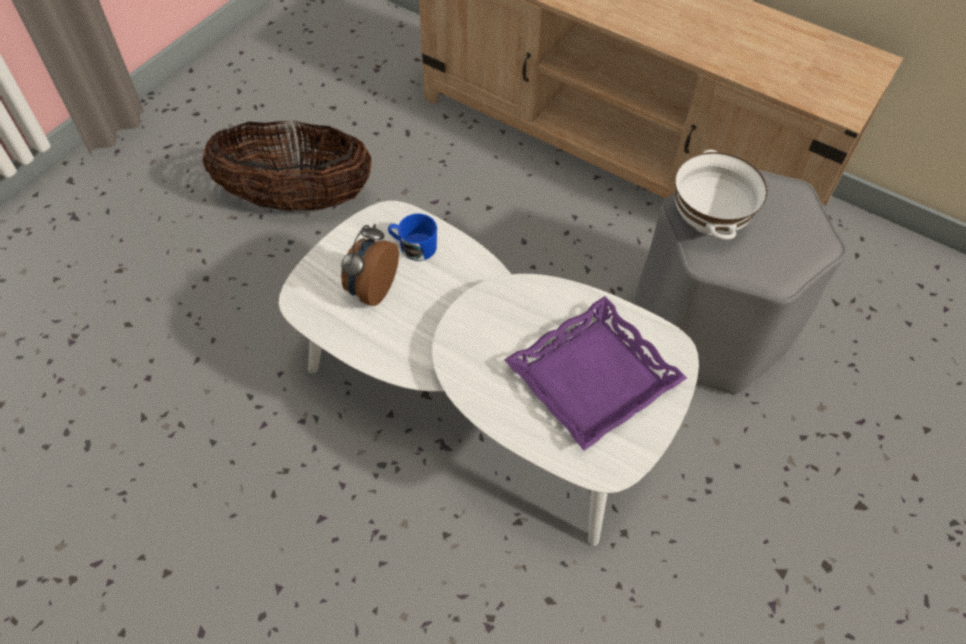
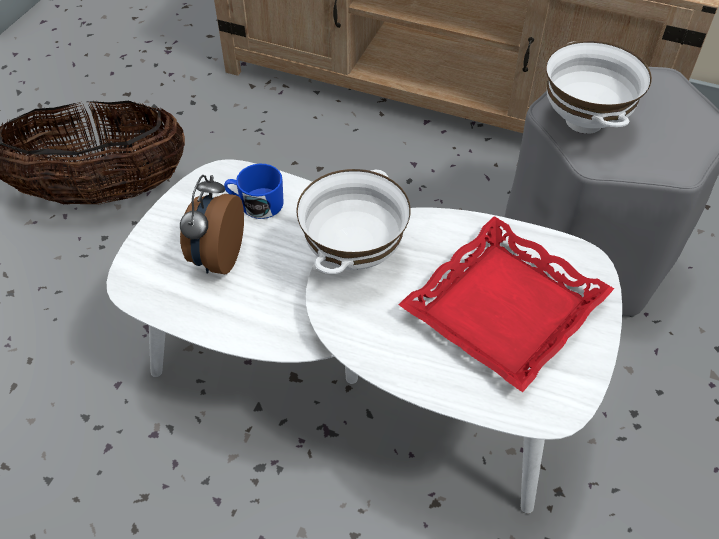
camera: 10 degrees left, 5 degrees down
(480, 307) = (353, 254): none -> white bowl
(592, 376) = (503, 308): purple tray -> red tray

